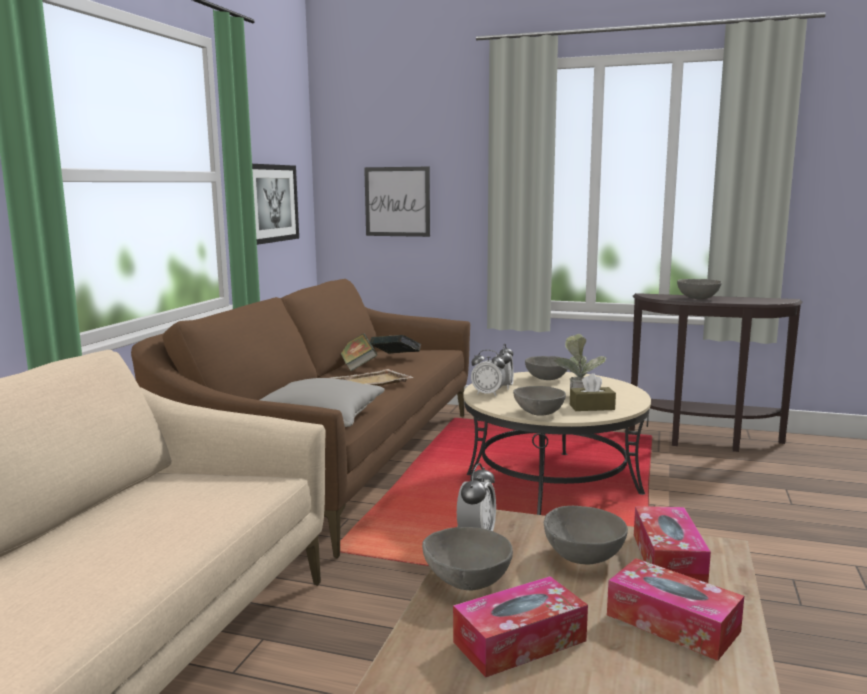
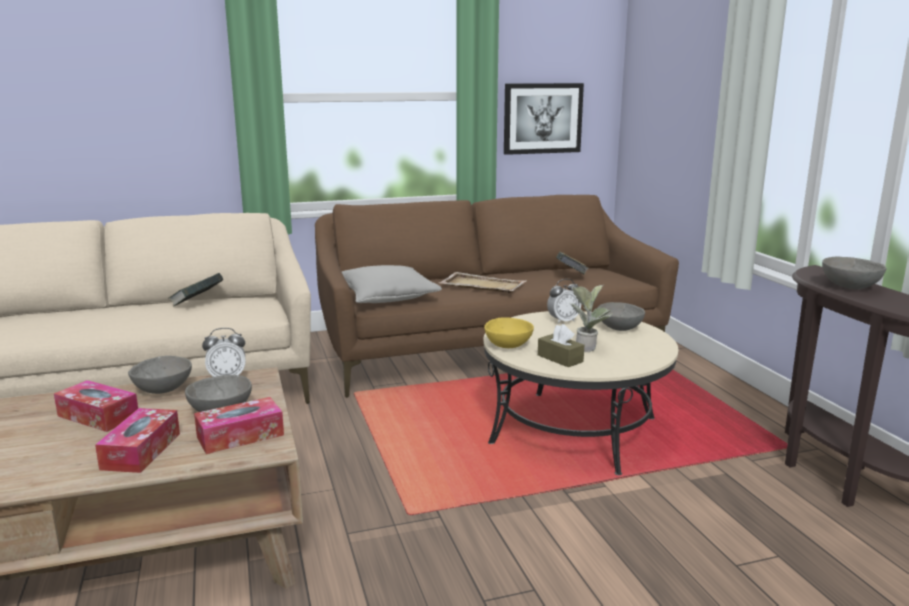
camera: 55 degrees right, 5 degrees up
(357, 366) = (527, 273): book -> book (197, 304)
(397, 201) = (667, 123): picture -> none
(488, 394) = (532, 321): alarm clock -> none
(539, 413) = (508, 346): grey bowl -> yellow bowl

